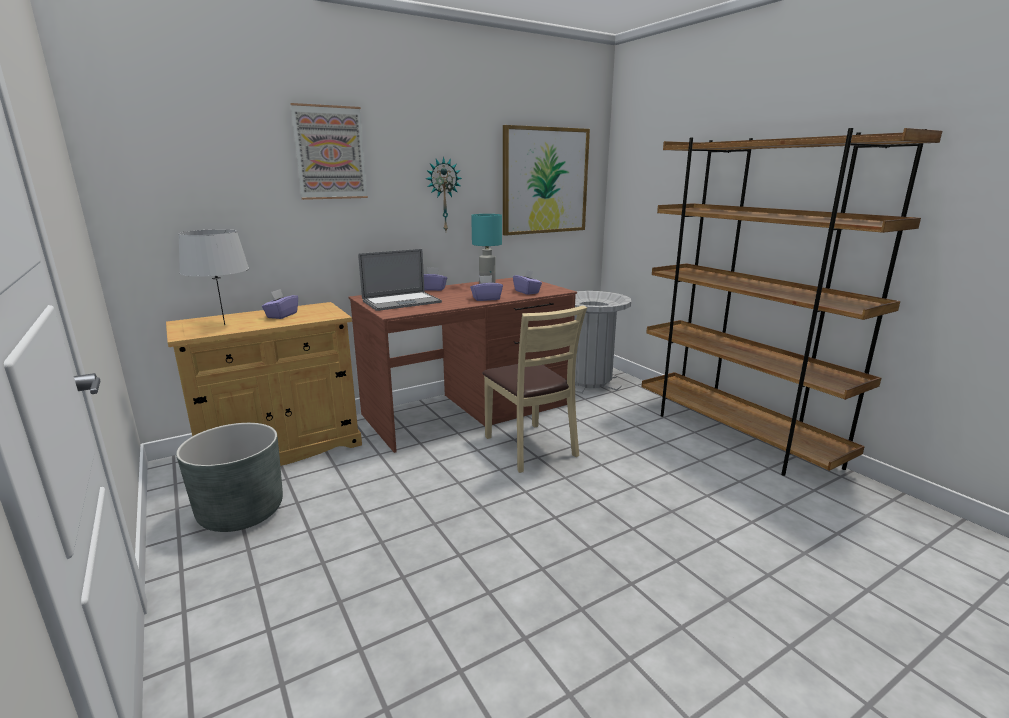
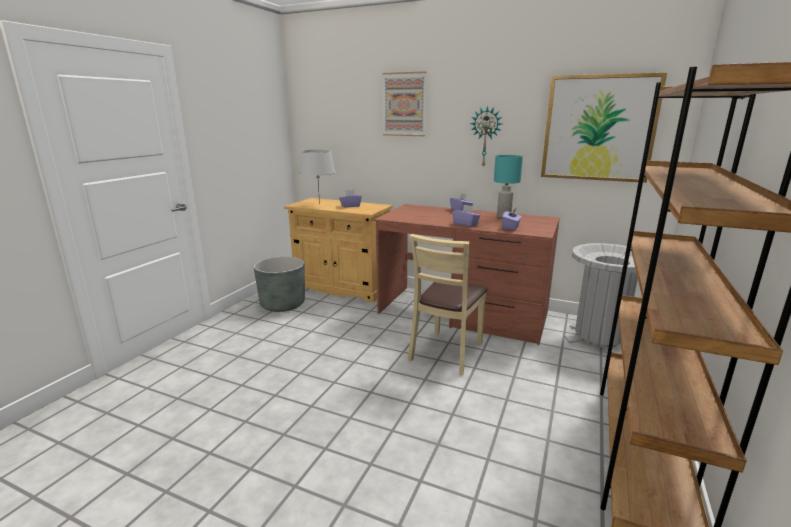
camera: 55 degrees right, 0 degrees up
(401, 302) = (415, 213): laptop -> none

